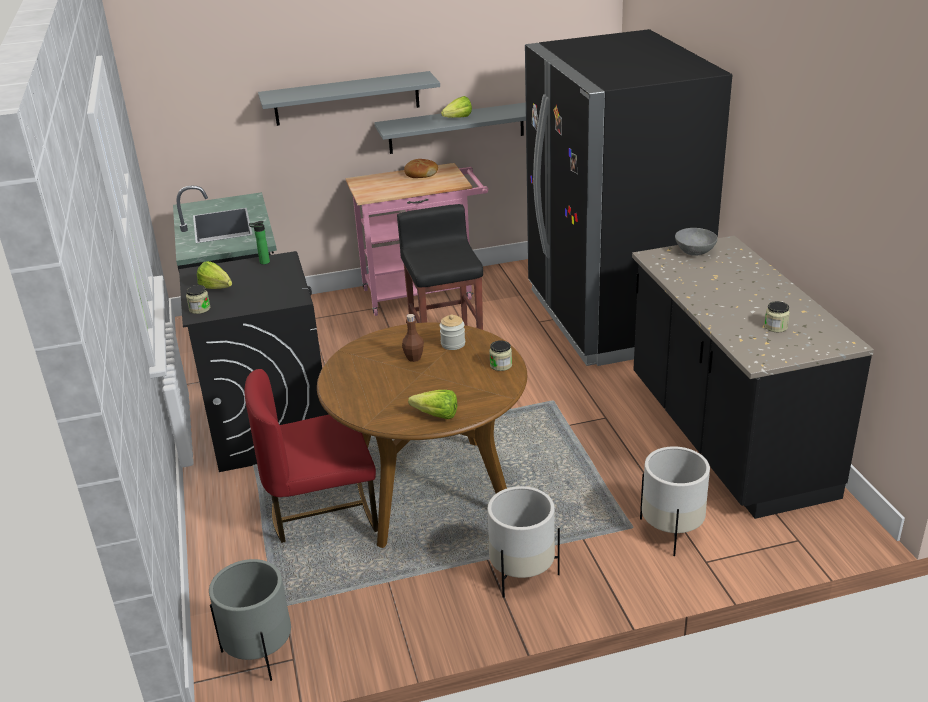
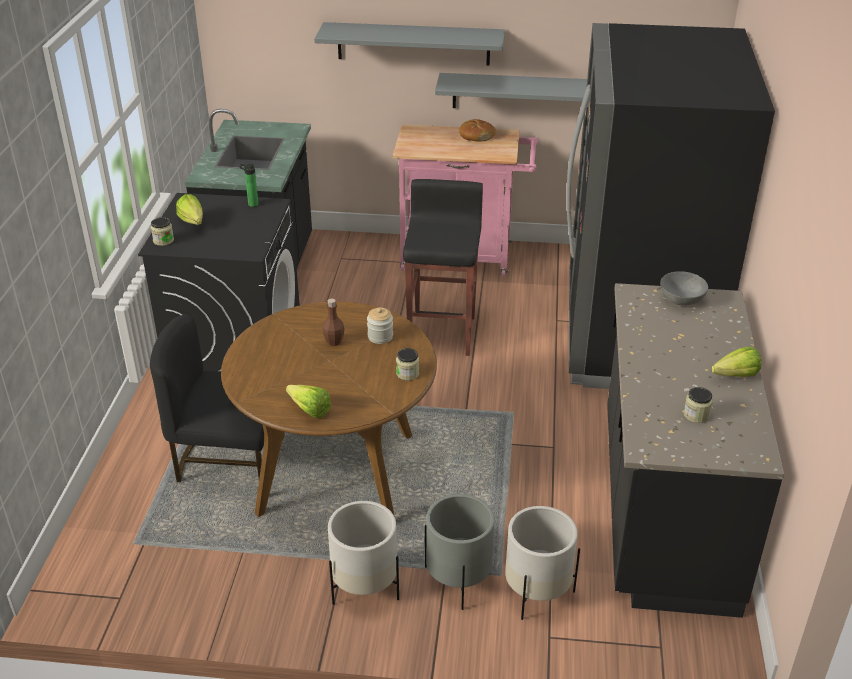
camera: 20 degrees right, 5 degrees up
(260, 652) = (97, 581): grey planter -> grey planter (458, 580)
(323, 512) = (229, 463): red chair -> black chair
(455, 119) = (520, 86): lettuce -> lettuce (731, 376)

